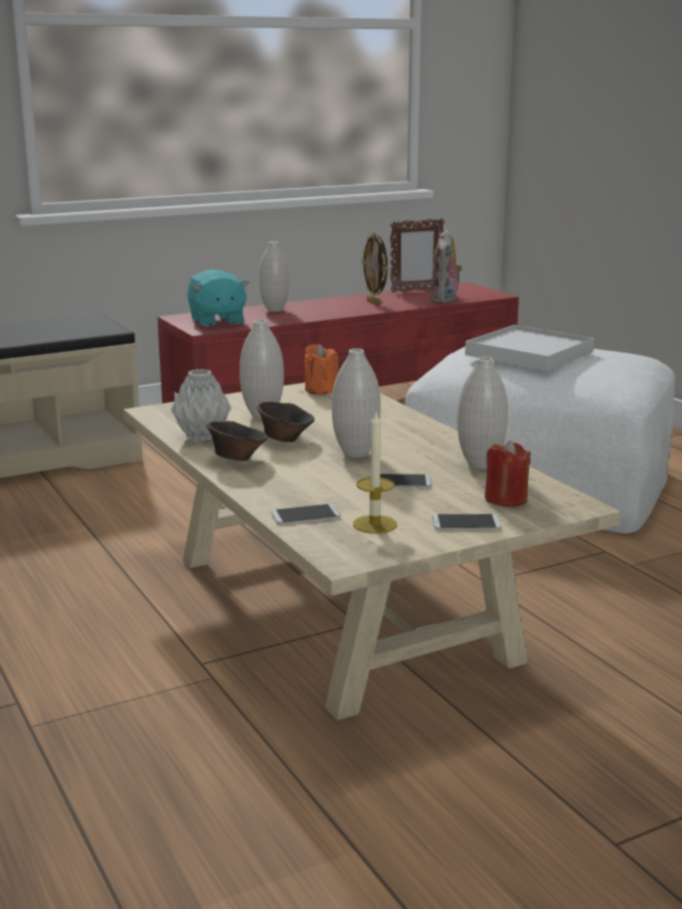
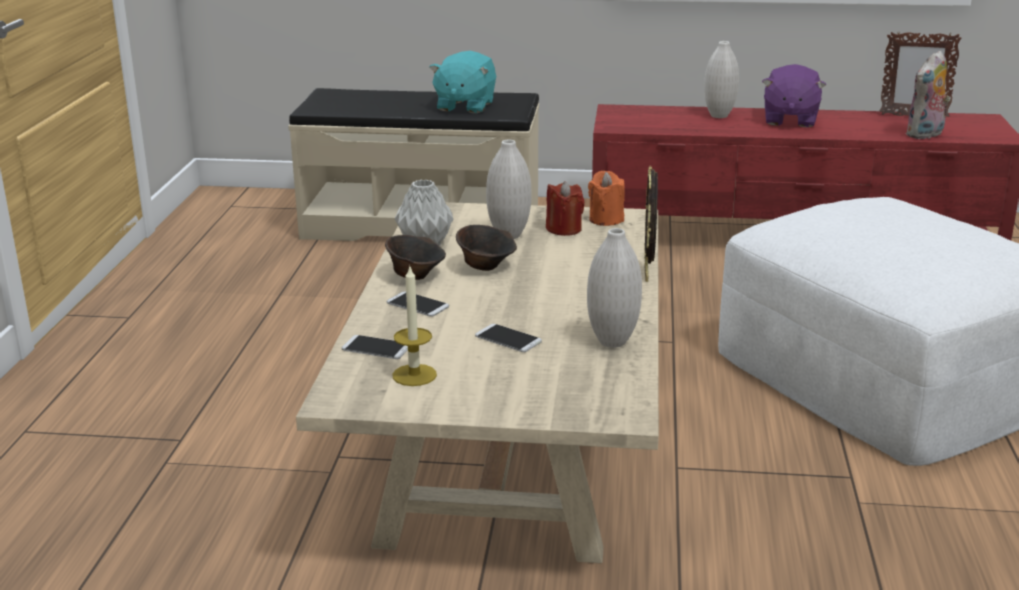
camera: 35 degrees right, 5 degrees up
(216, 321) = (641, 119): turquoise plush toy -> turquoise plush toy (464, 106)
(333, 305) = (789, 120): none -> purple plush toy
(355, 453) = (520, 298): white vase -> none
(374, 302) = (840, 124): picture frame -> picture frame (648, 274)
(466, 523) = (491, 399): phone -> phone (417, 305)
(505, 499) = (570, 386): red candle -> red candle (564, 229)
(529, 353) = (883, 224): white tray -> none

